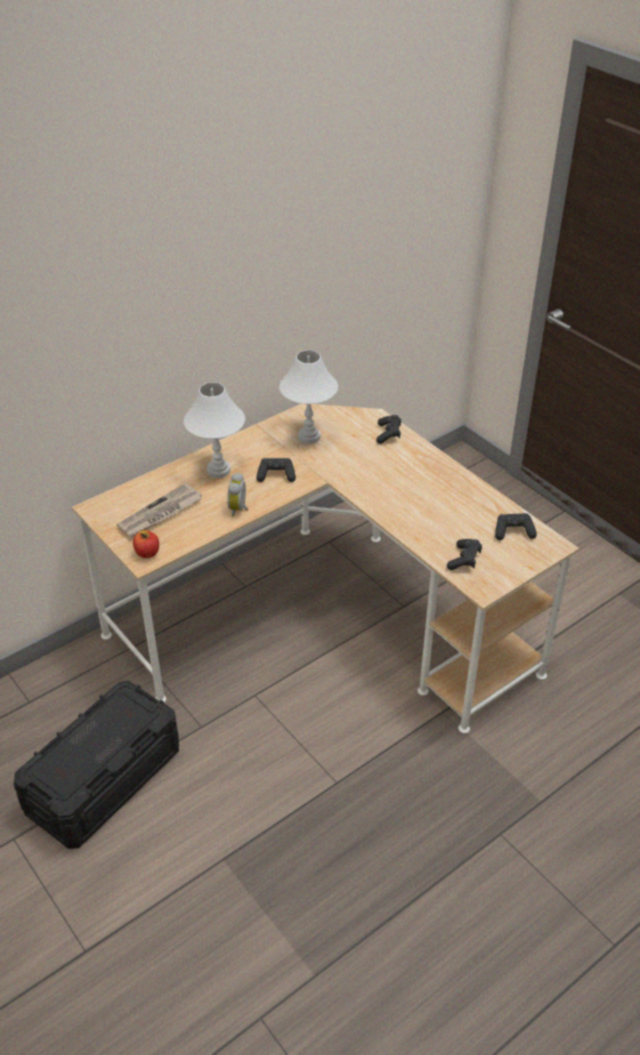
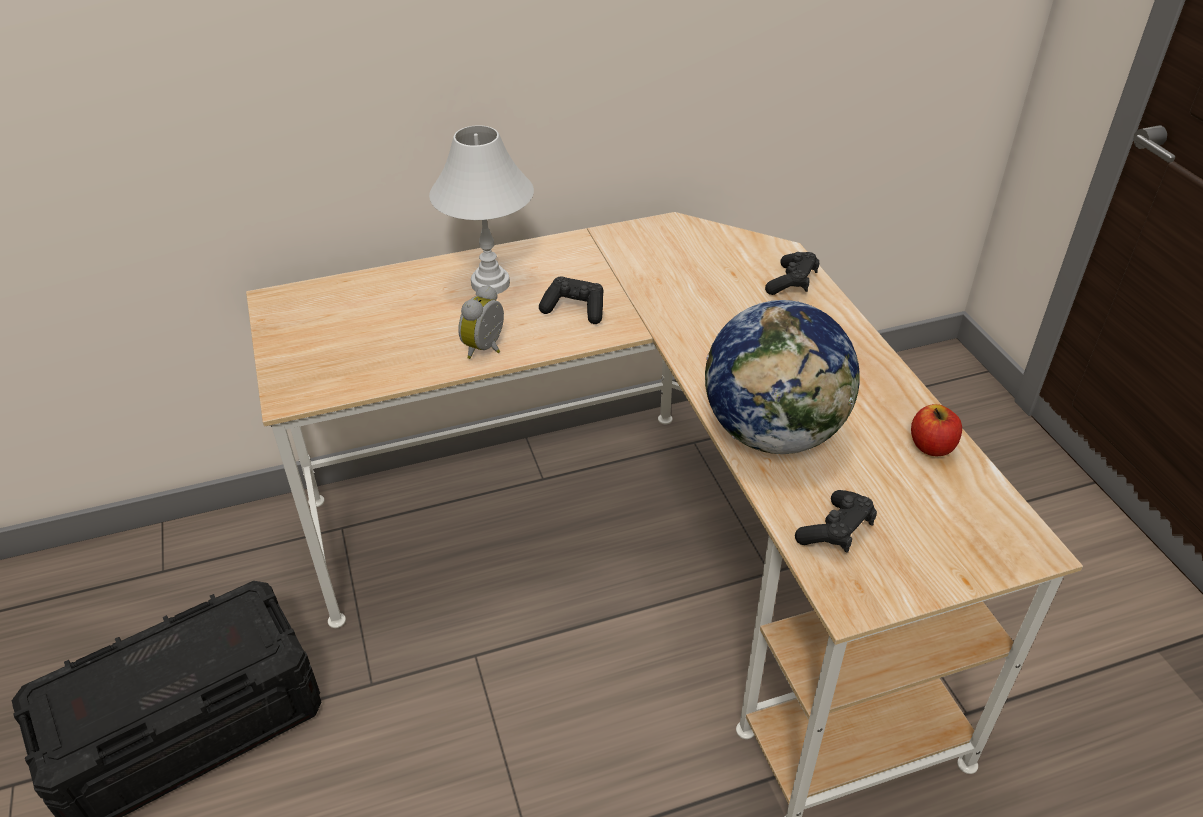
camera: 20 degrees right, 0 degrees up
(147, 553) = (303, 385): apple -> apple (931, 446)
(160, 514) = (363, 329): newspaper -> none
(308, 436) = (659, 261): white table lamp -> none
(415, 519) = (774, 432): none -> globe
(513, 532) = (954, 501): black game controller -> none

